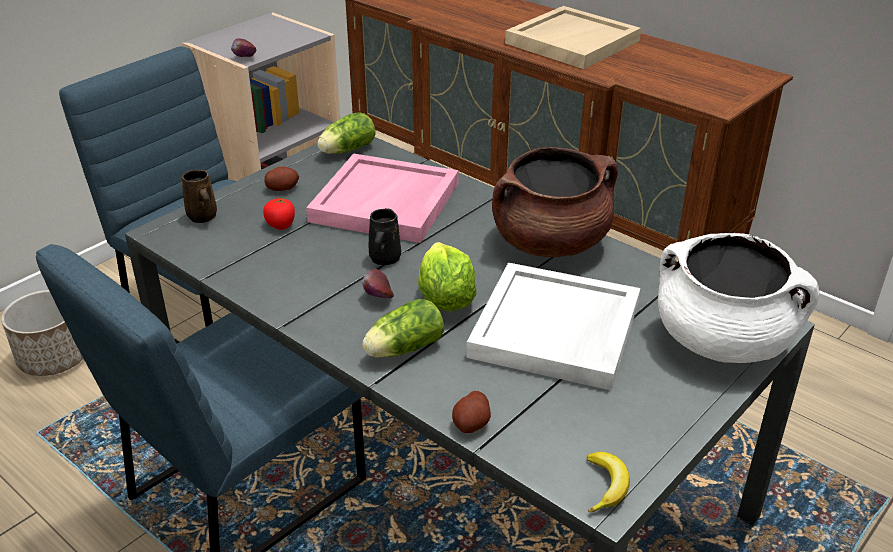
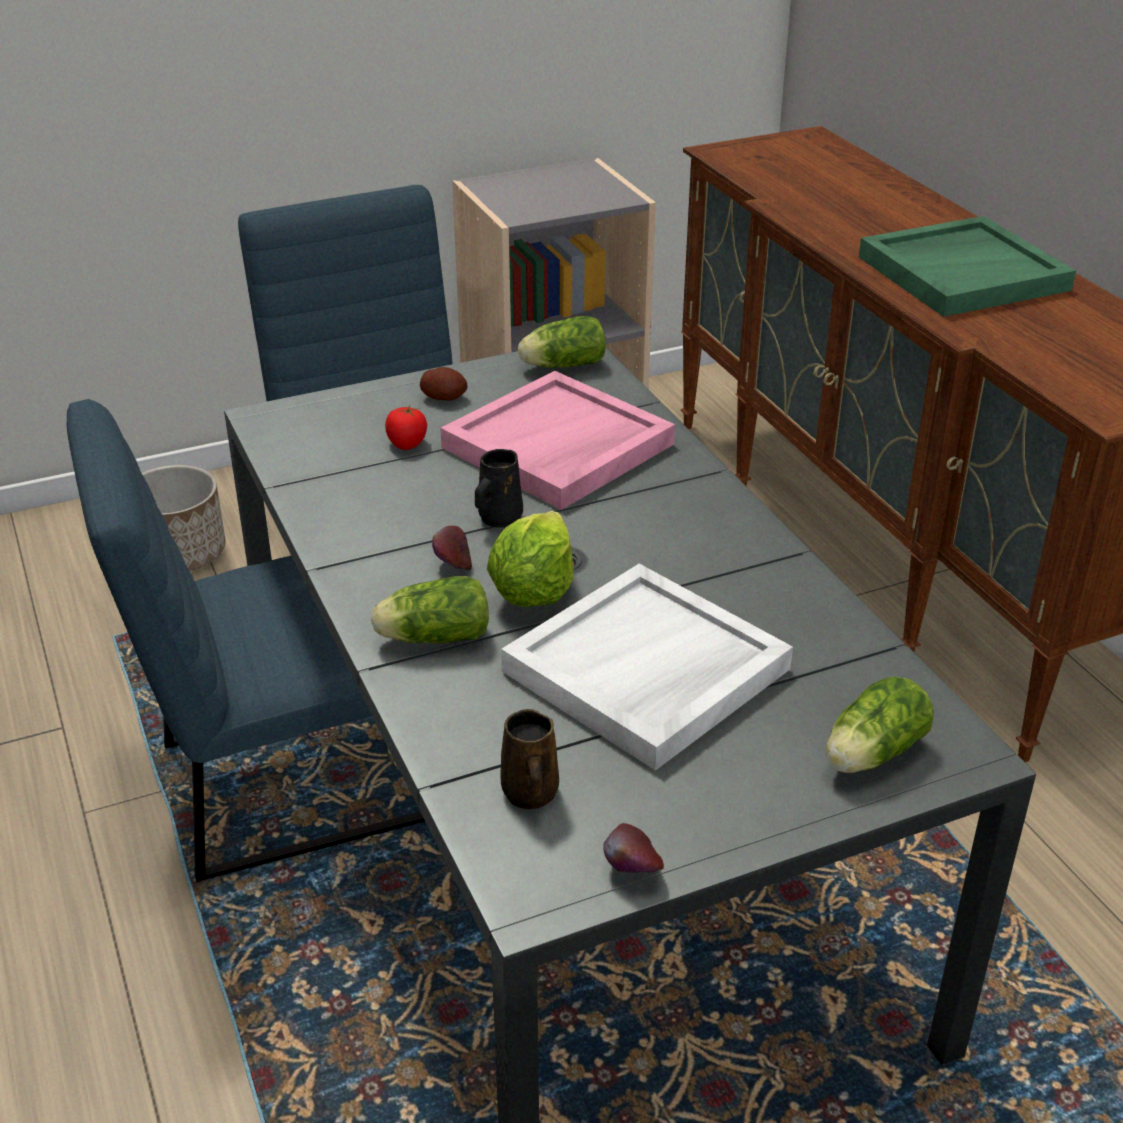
camera: 25 degrees right, 0 degrees up
(203, 217) = (323, 411): brown mug -> brown mug (530, 795)
(244, 58) = (512, 215): apple -> apple (632, 872)
(471, 424) = (442, 754): potato -> none
(550, 242) = (735, 554): brown cooking pot -> none
(572, 41) = (963, 272): beige tray -> green tray
(606, 486) = (546, 885): banana -> none
(723, 341) = (870, 755): white cooking pot -> lettuce

